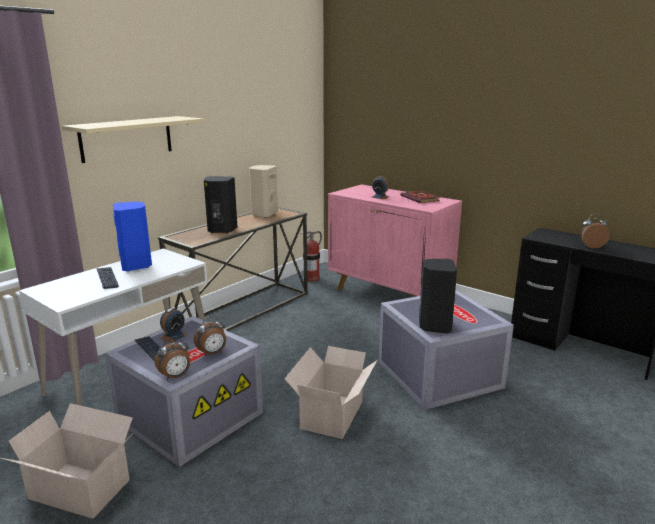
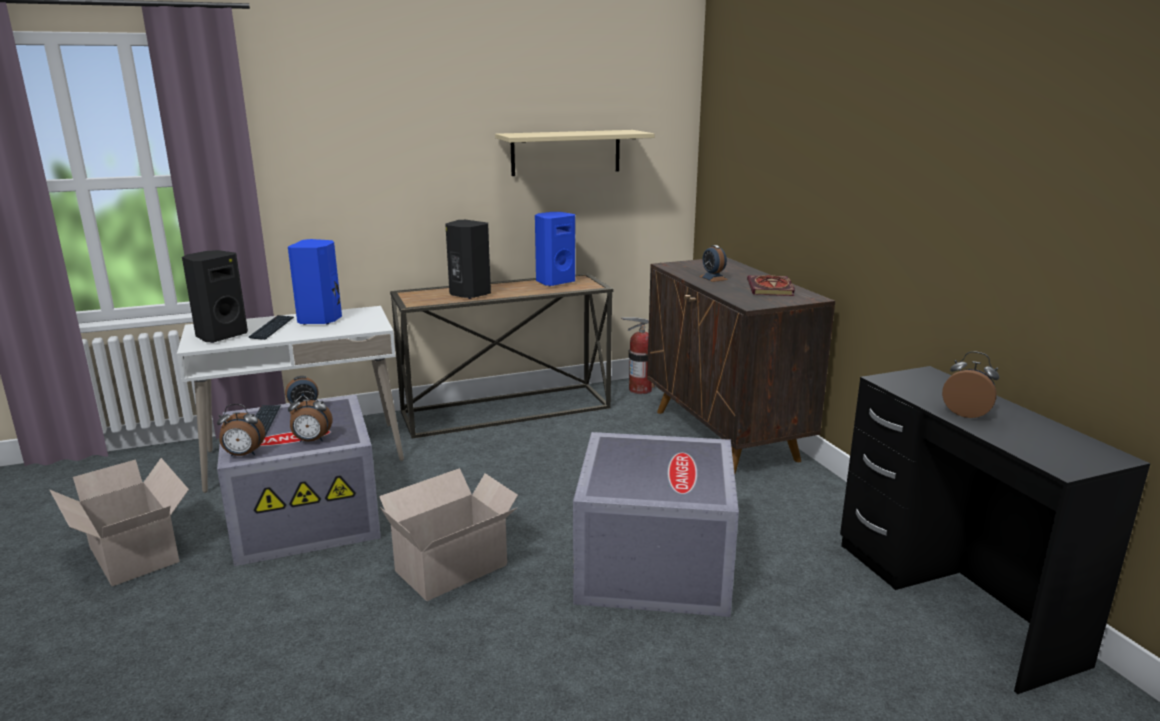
camera: 30 degrees right, 0 degrees up
(127, 138) = (353, 161): beige shelf -> beige shelf (566, 152)
(263, 214) = (554, 282): beige speaker -> blue speaker
(389, 294) = (725, 435): pink cabinet -> brown cabinet
(434, 326) = (614, 481): black speaker -> black speaker (220, 336)

